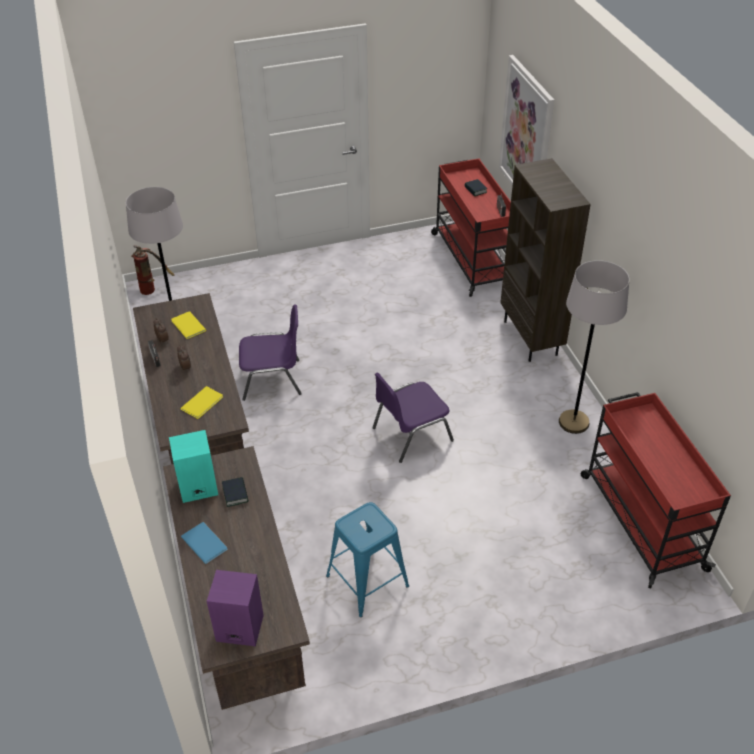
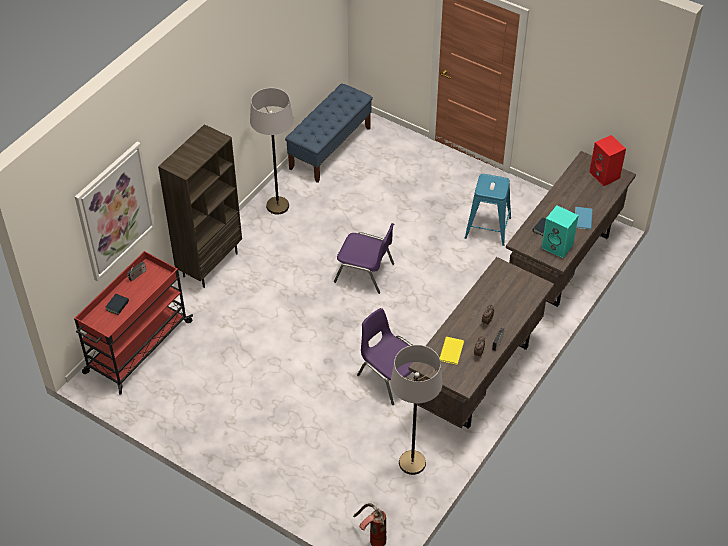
camera: 130 degrees left, 5 degrees up
(203, 403) = (502, 290): yellow book -> none
(238, 629) = (605, 175): purple speaker -> red speaker
(641, 520) = (330, 148): red cart -> blue bench

